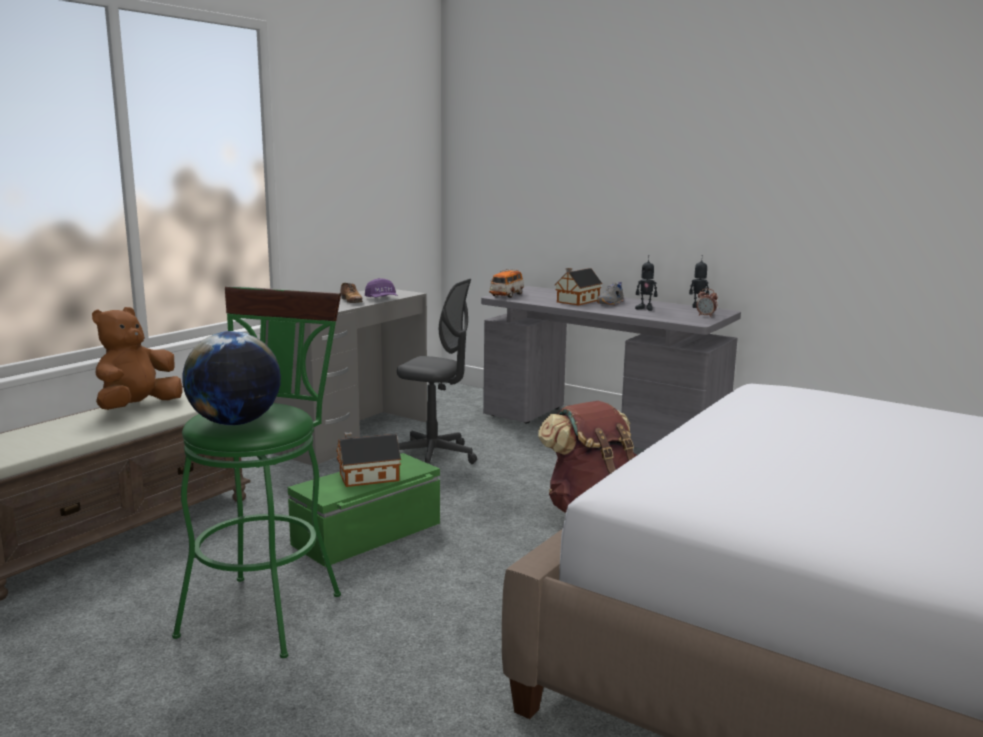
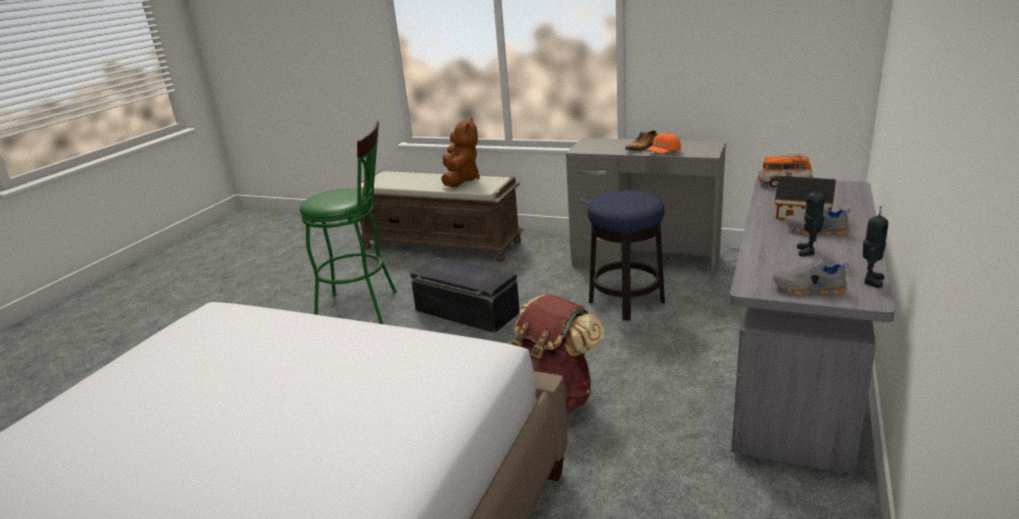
camera: 80 degrees right, 10 degrees up
(137, 407) = (461, 180): brown plush toy -> brown plush toy turned 75 degrees clockwise
(235, 423) = (317, 198): globe -> none
(366, 477) = (461, 273): toy house -> none
(368, 534) = (466, 312): green storage box -> black storage box
(382, 299) = (662, 153): purple cap -> orange cap
(434, 457) = (626, 302): grey office chair -> stool
(706, 316) = (808, 290): alarm clock -> grey shoe

